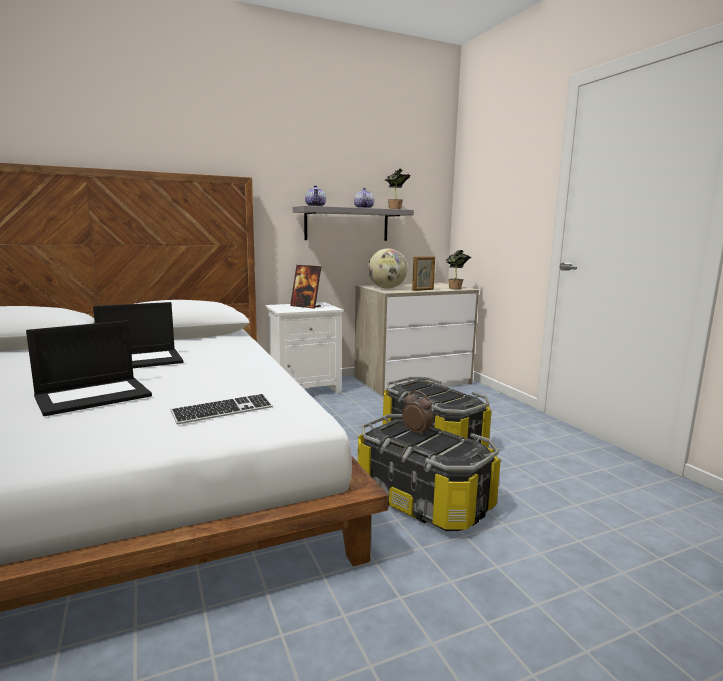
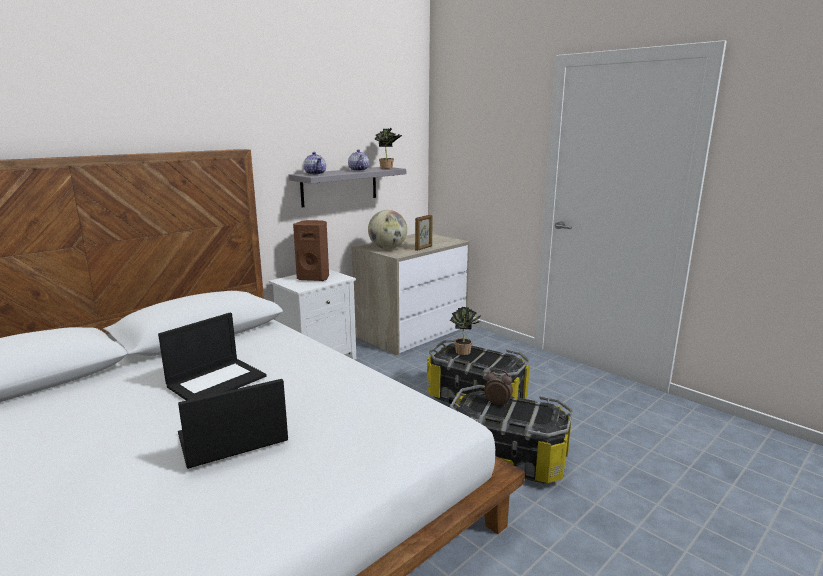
camera: 20 degrees left, 5 degrees up
(94, 395) = (232, 439): laptop -> laptop turned 150 degrees counterclockwise
(223, 411) = (377, 431): keyboard -> none
(306, 306) = (314, 278): picture frame -> brown speaker
(456, 288) = (449, 242): potted plant -> potted plant (465, 352)

